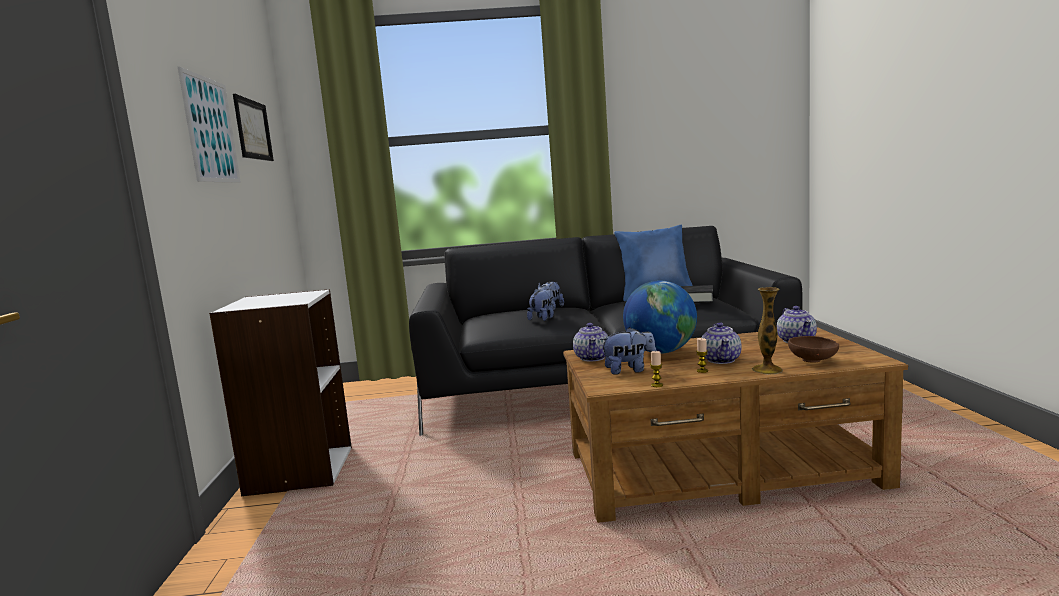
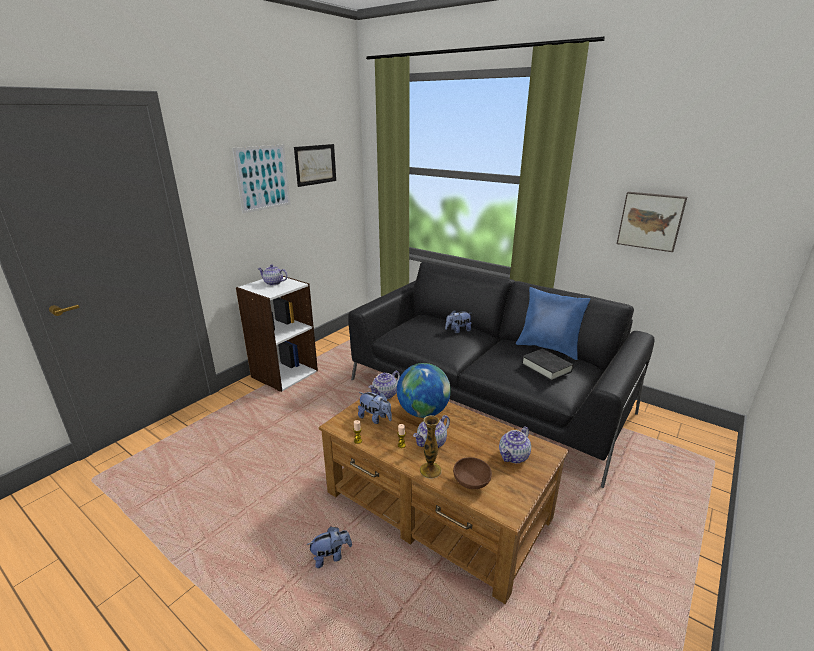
camera: 40 degrees right, 15 degrees up
(268, 299) = (273, 283): none -> teapot
(543, 318) = (434, 340): plush toy -> plush toy (331, 556)
(685, 149) = (650, 221): none -> picture

